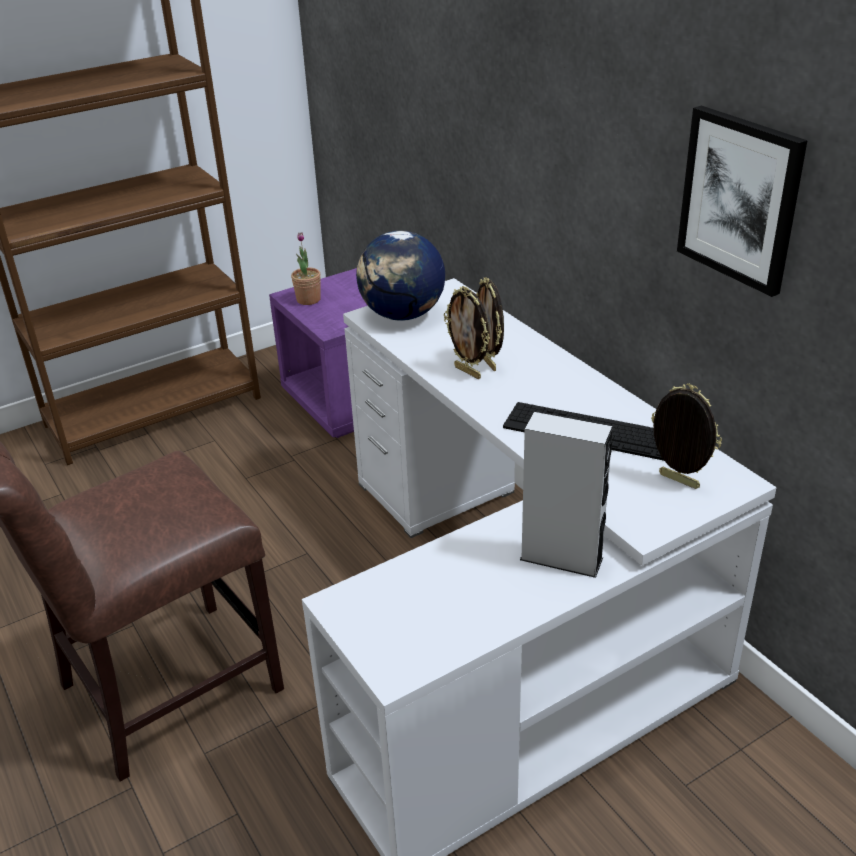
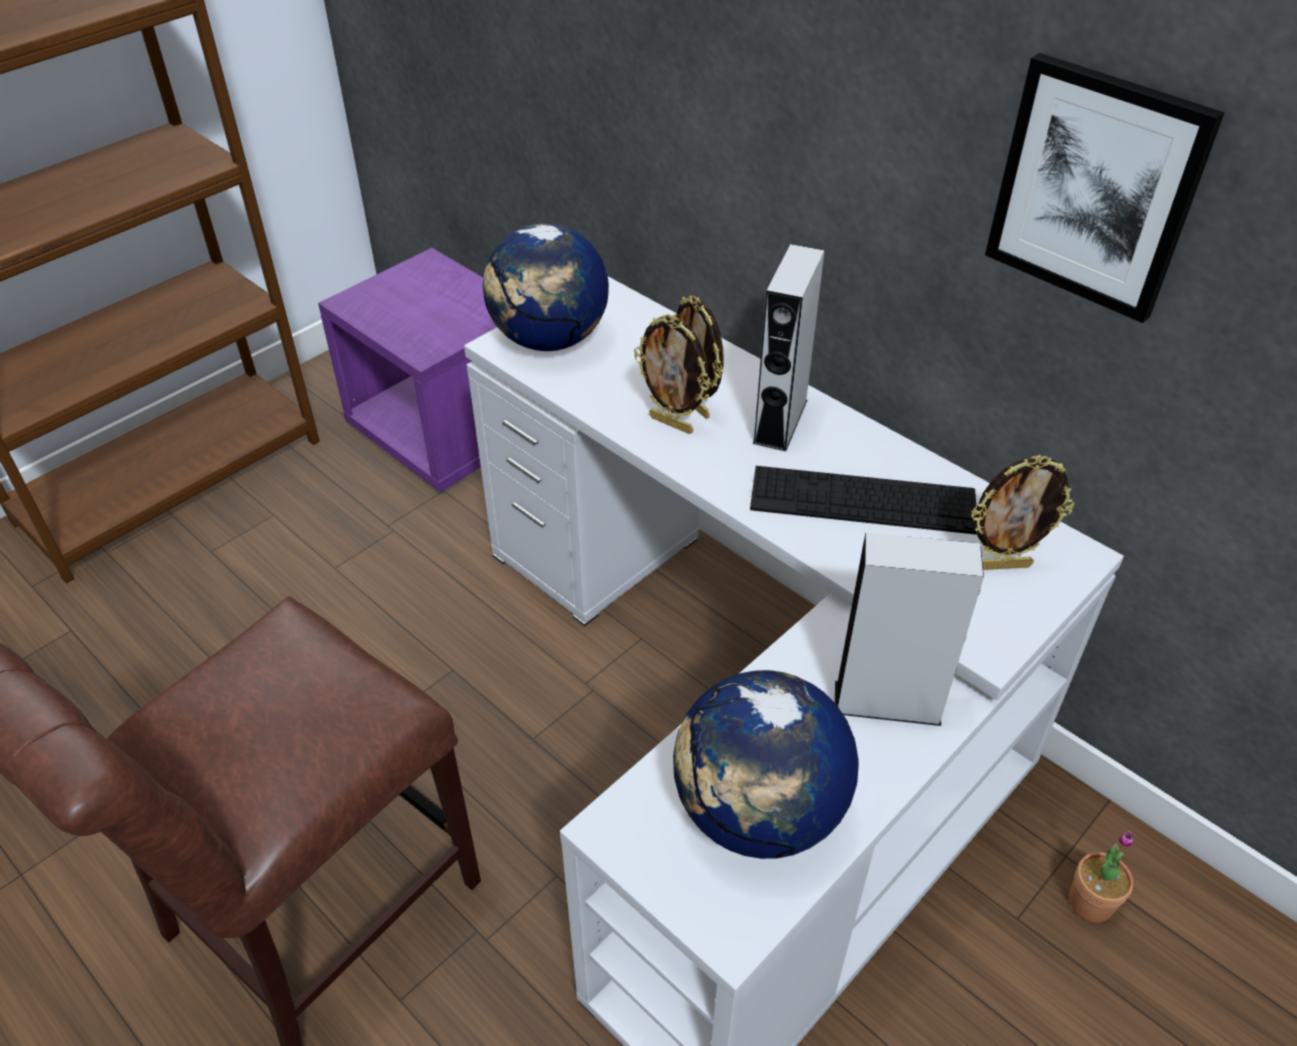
camera: 15 degrees left, 10 degrees up
(308, 299) = (378, 307): potted plant -> potted plant (1090, 902)
(441, 609) = (758, 813): none -> globe
(547, 378) = (780, 421): none -> grey speaker
(677, 481) = (1003, 565): picture frame -> picture frame turned 150 degrees clockwise

